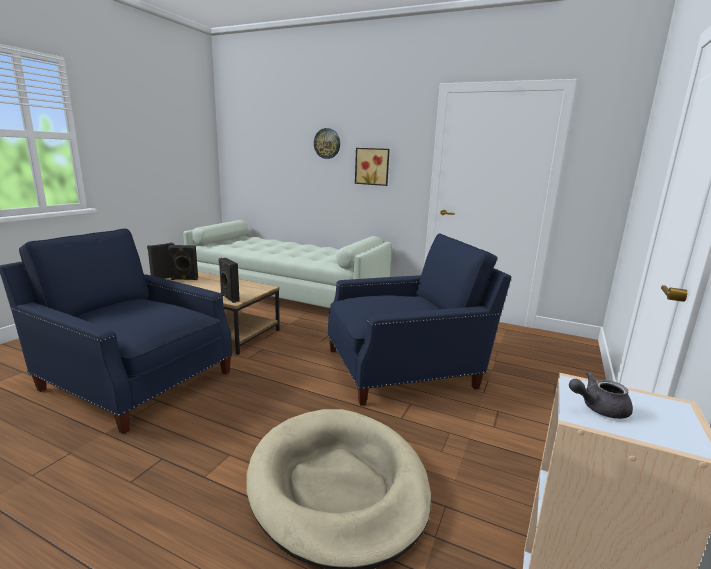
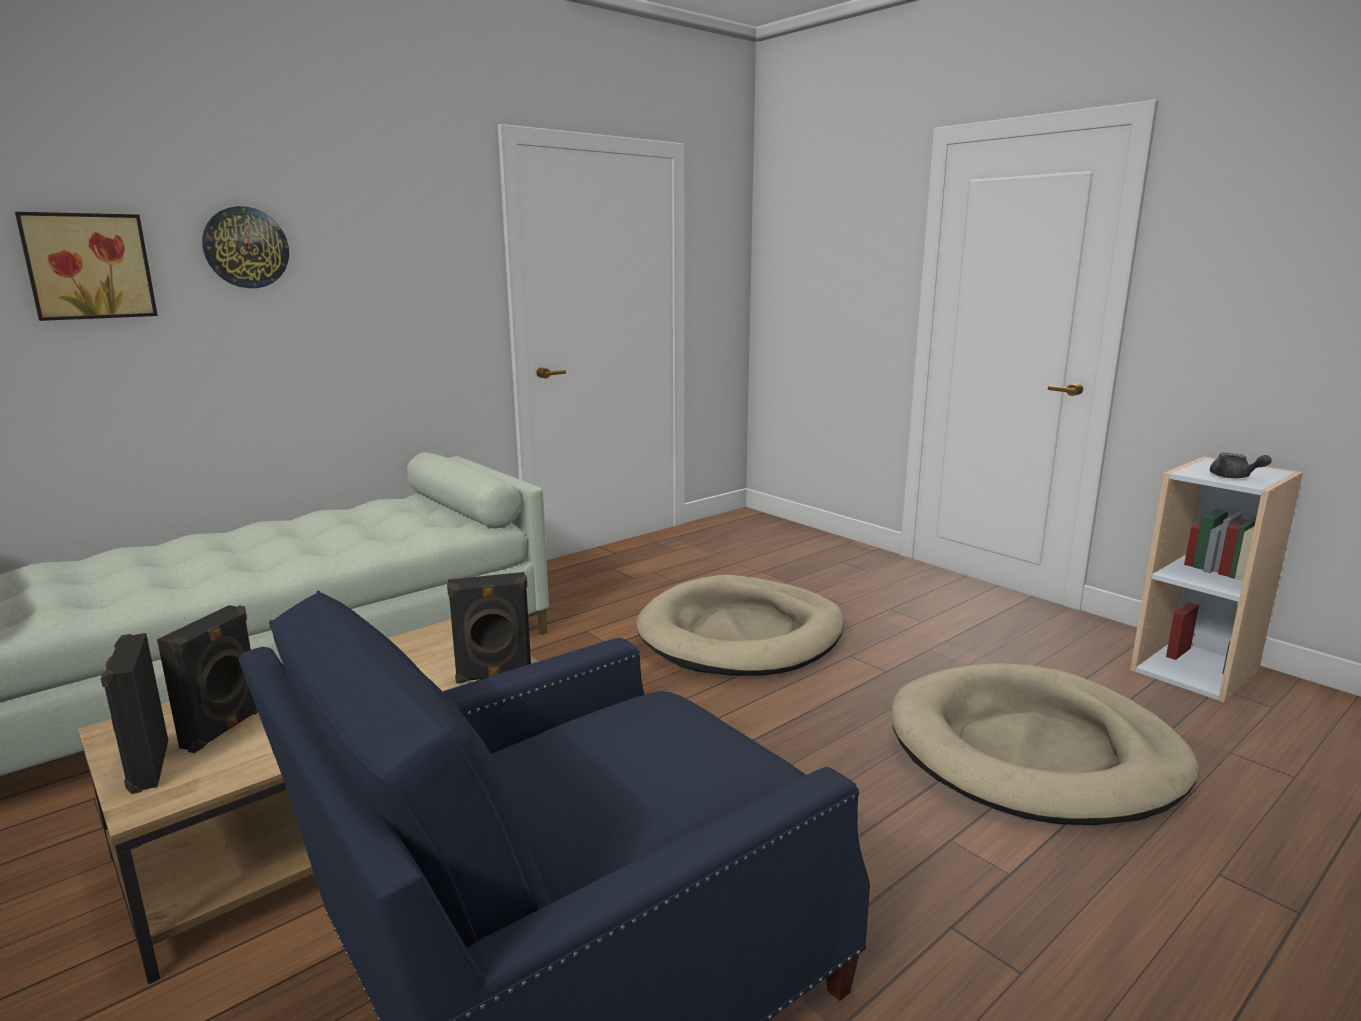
camera: 65 degrees left, 0 degrees up
(372, 166) = (383, 298): picture -> picture (88, 266)
(403, 367) = (741, 634): blue armchair -> beige dog bed
(598, 408) = (1234, 477): grey teapot -> grey teapot turned 45 degrees counterclockwise

